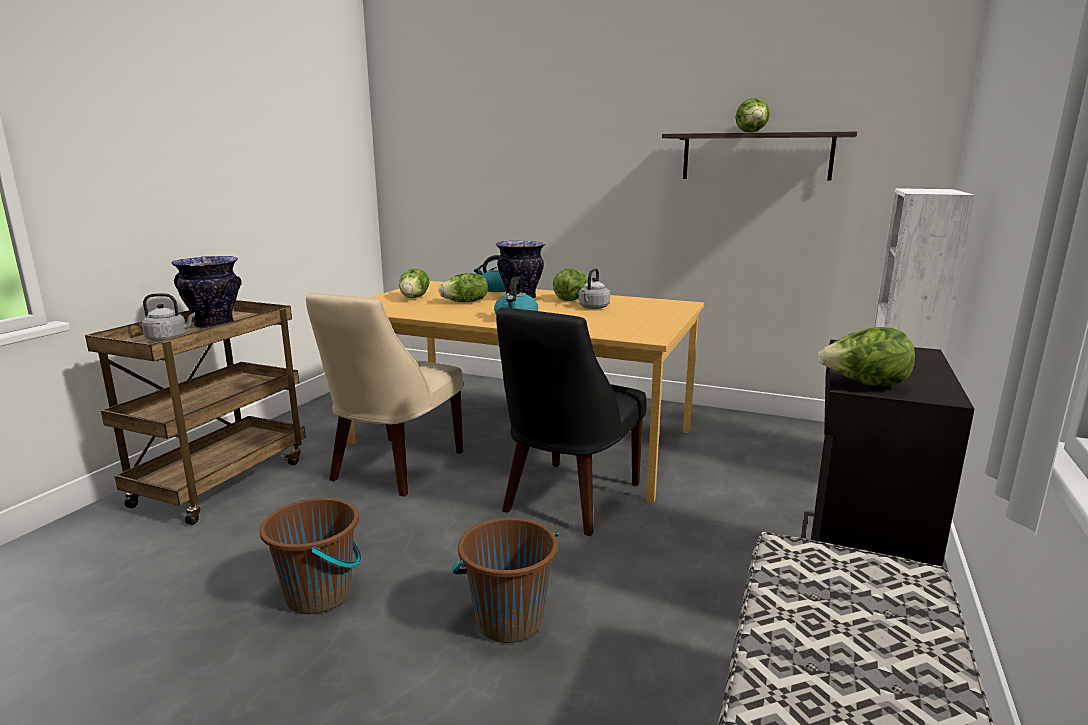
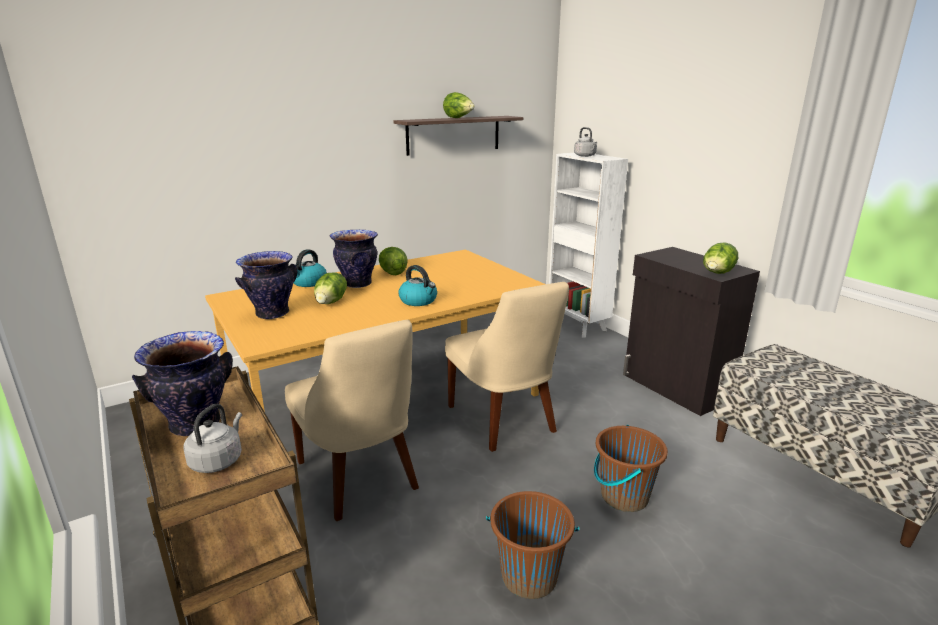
camera: 55 degrees left, 5 degrees up
(415, 297) = (272, 314): lettuce -> vase
(568, 500) = (503, 421): black chair -> beige chair
(593, 308) = (429, 274): grey kettle -> grey kettle (585, 156)

